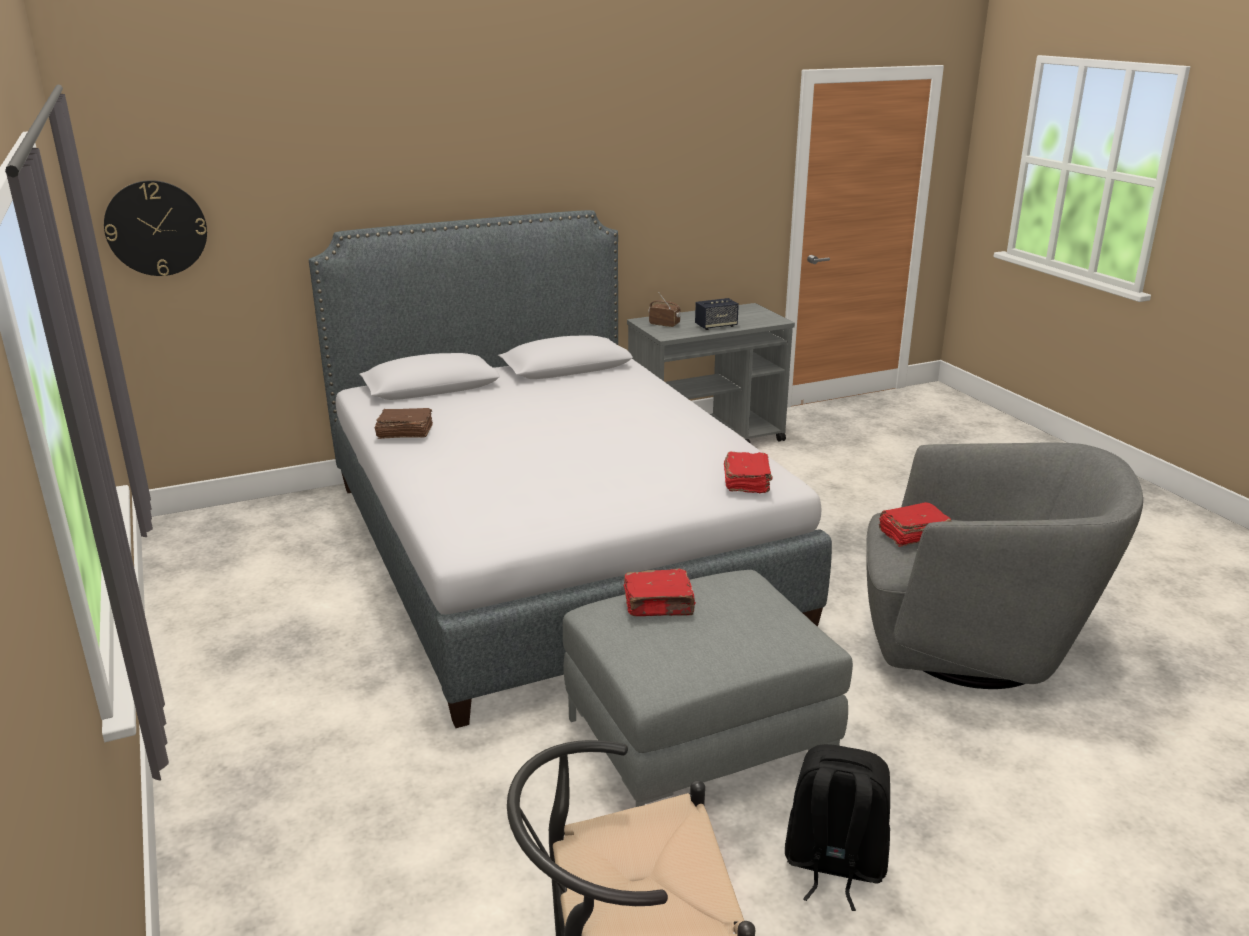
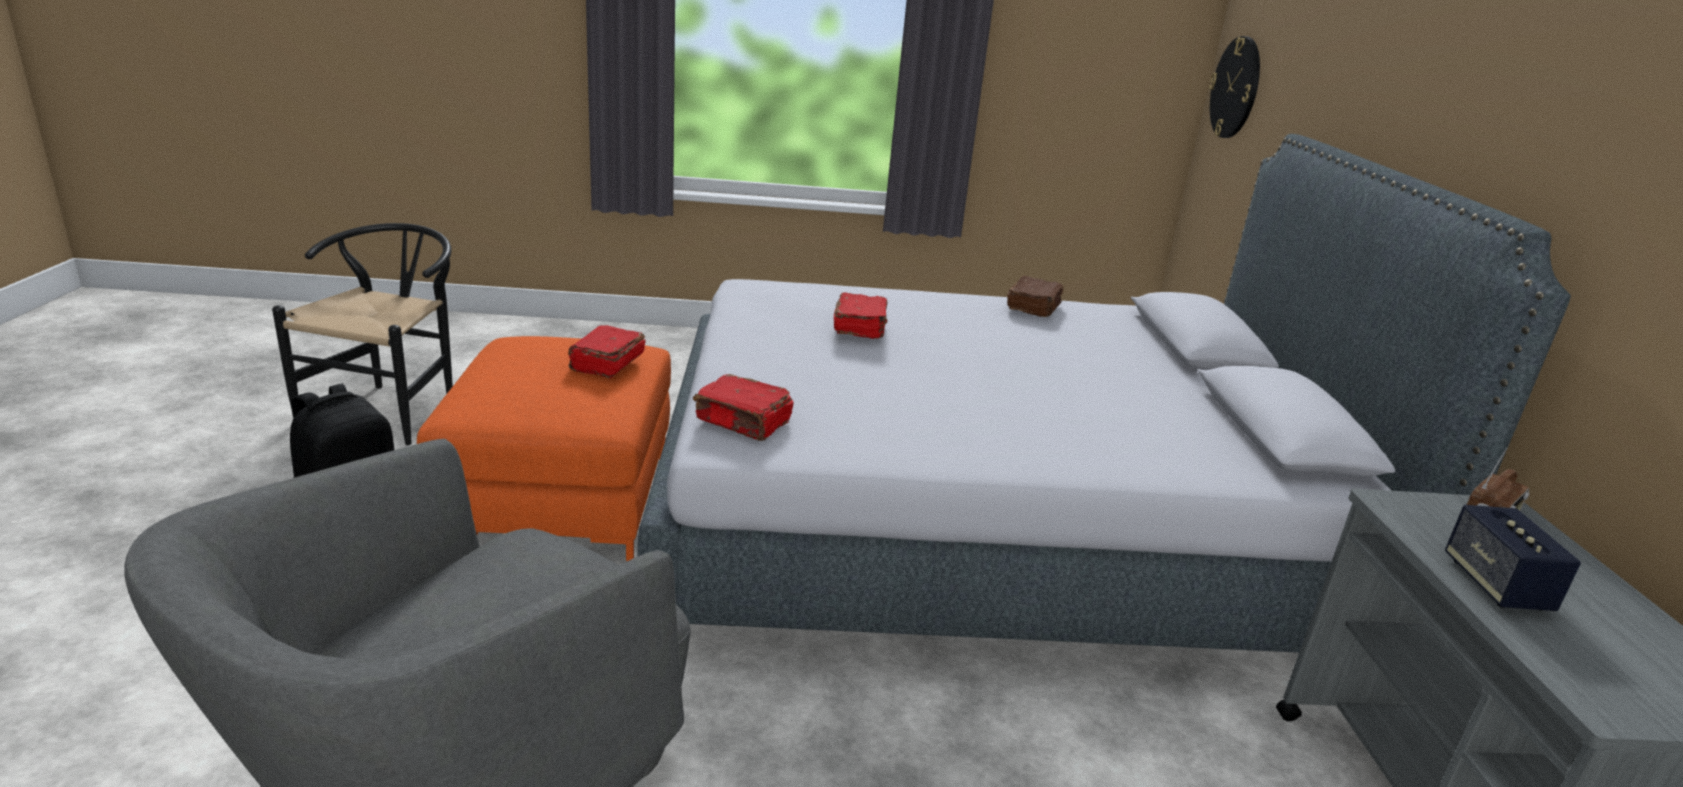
camera: 110 degrees right, 0 degrees up
(699, 741) = (563, 505): grey ottoman -> orange ottoman
(912, 535) = (553, 569): red book -> red book (860, 328)

